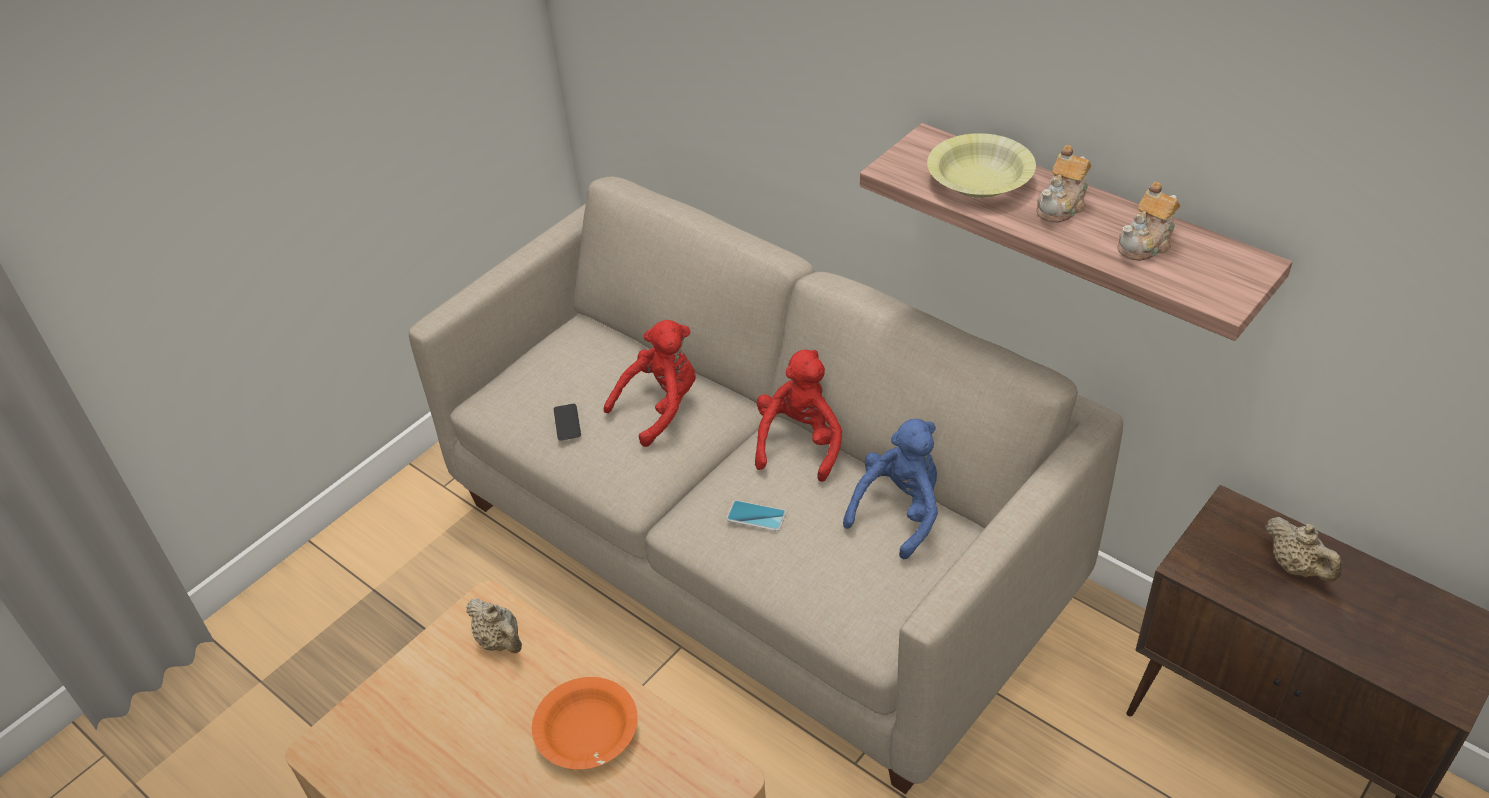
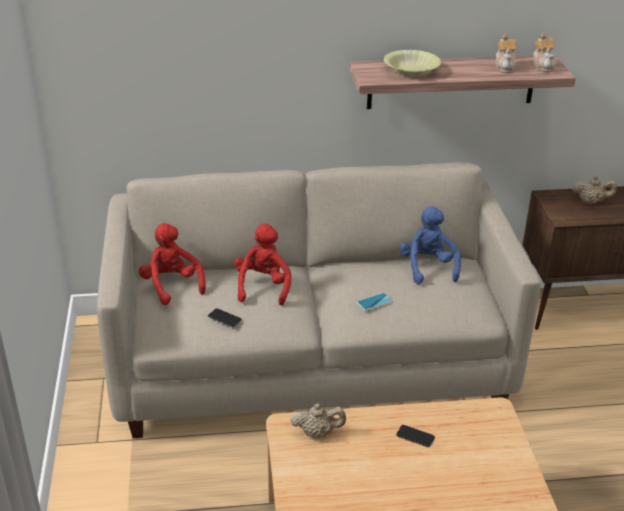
camera: 50 degrees left, 10 degrees down
(587, 733) = (415, 436): orange bowl -> phone
(800, 442) = (347, 267): red plush toy -> red plush toy (172, 285)
(1062, 206) = (456, 67): teapot -> teapot (543, 66)

